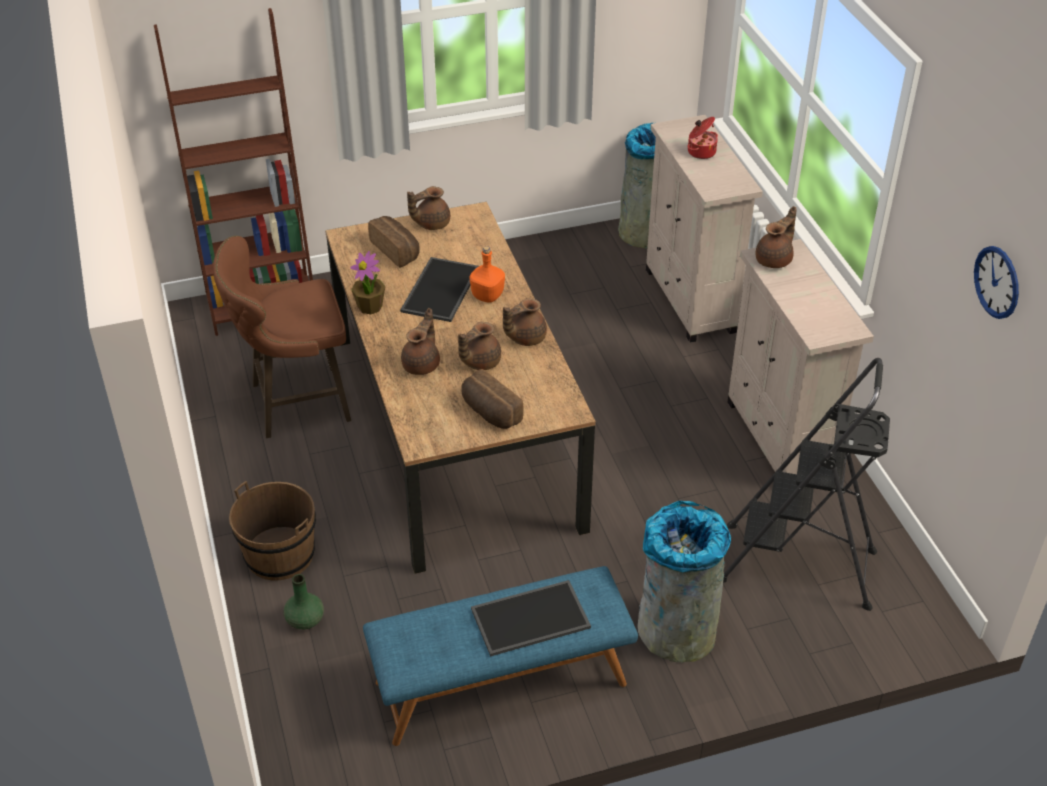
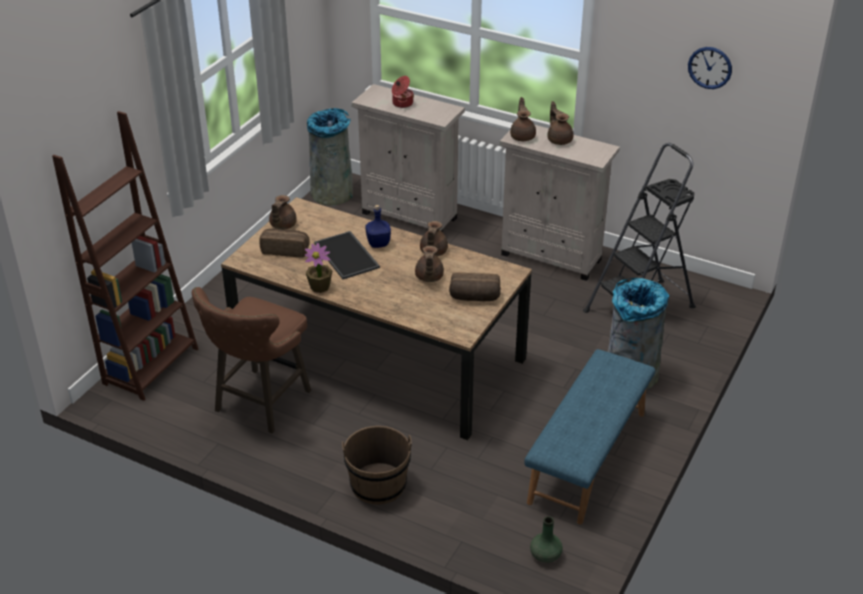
camera: 45 degrees left, 5 degrees down
(304, 620) = (444, 505): green vase -> green vase (545, 555)
(422, 364) = (399, 297): brown teapot -> brown teapot (559, 139)
(488, 295) = (378, 243): orange bottle -> blue bottle
(530, 620) = (605, 394): tray -> none

